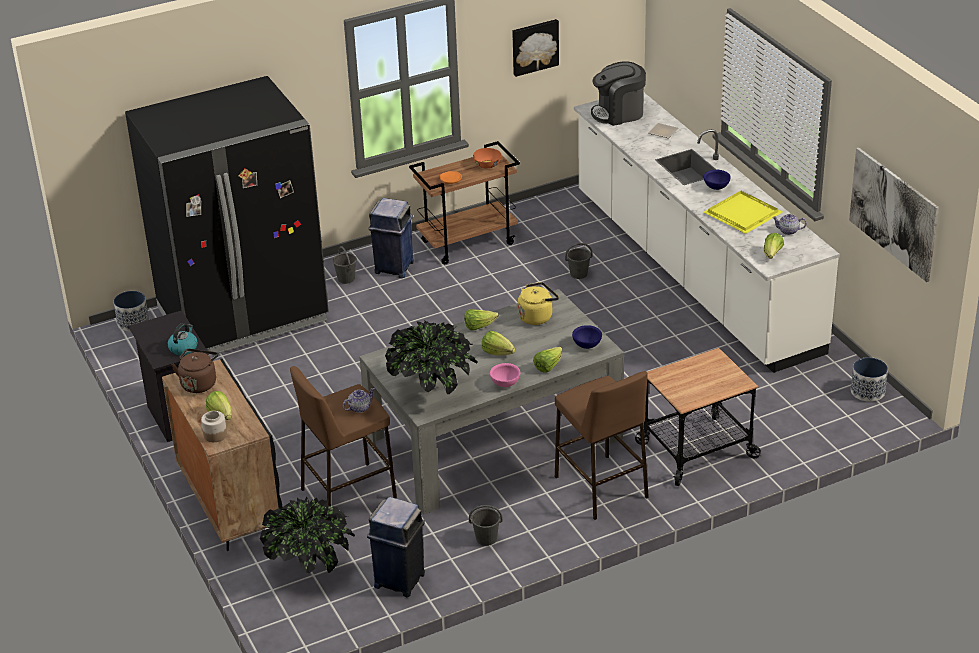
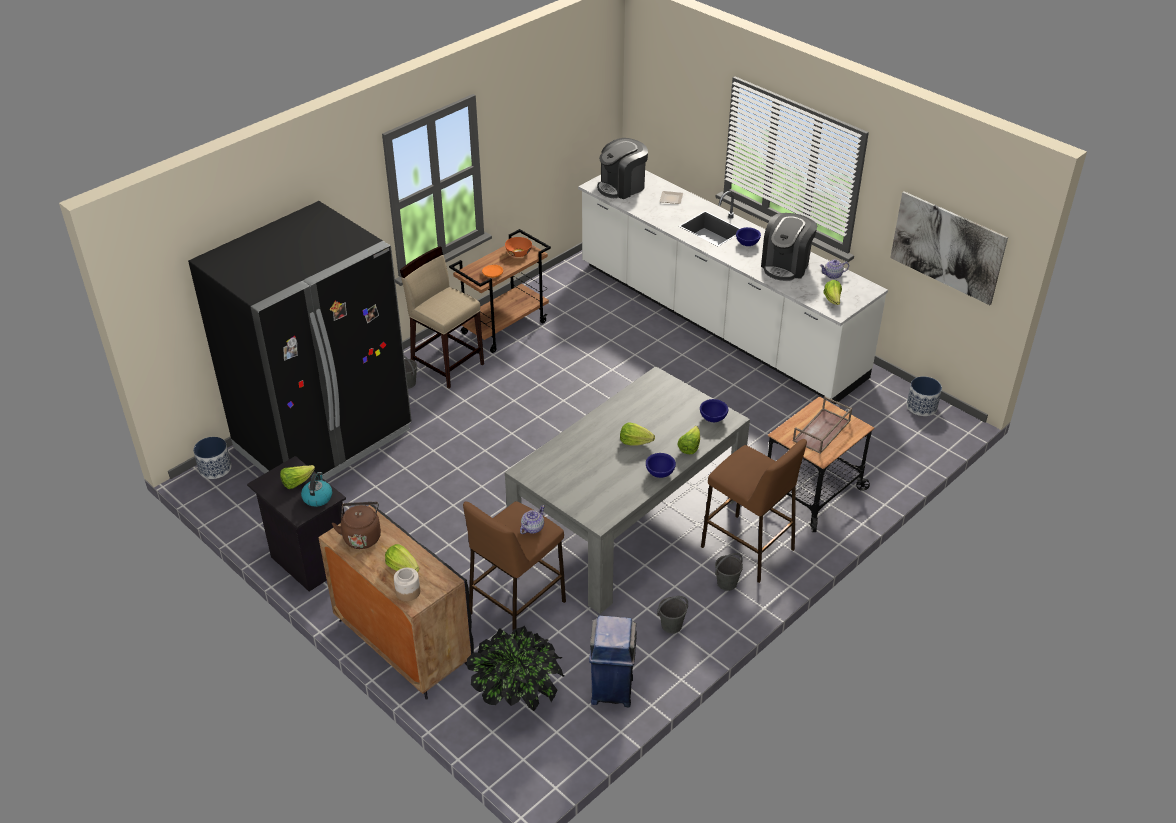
camera: 20 degrees left, 5 degrees up
(394, 268) = (447, 364): blue trash can -> beige stool
(432, 389) = (594, 493): potted plant -> none
(479, 326) = (603, 418): lettuce -> lettuce (297, 482)
(505, 383) = (660, 473): pink bowl -> blue bowl
(534, 46) = (540, 135): picture -> none
(537, 316) = (651, 398): yellow kettle -> none
(579, 274) = (619, 340): grey bucket -> grey bucket (727, 583)
(700, 380) = (821, 431): none -> brown tray
(744, 214) = (786, 265): yellow tray -> coffee machine

